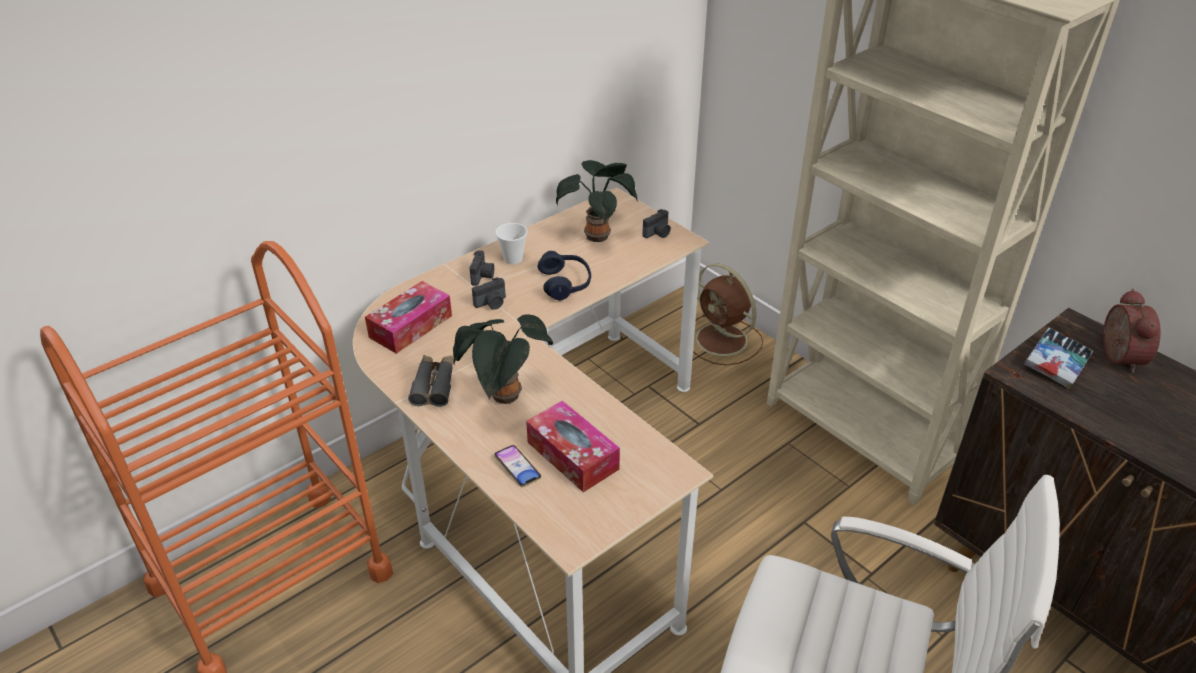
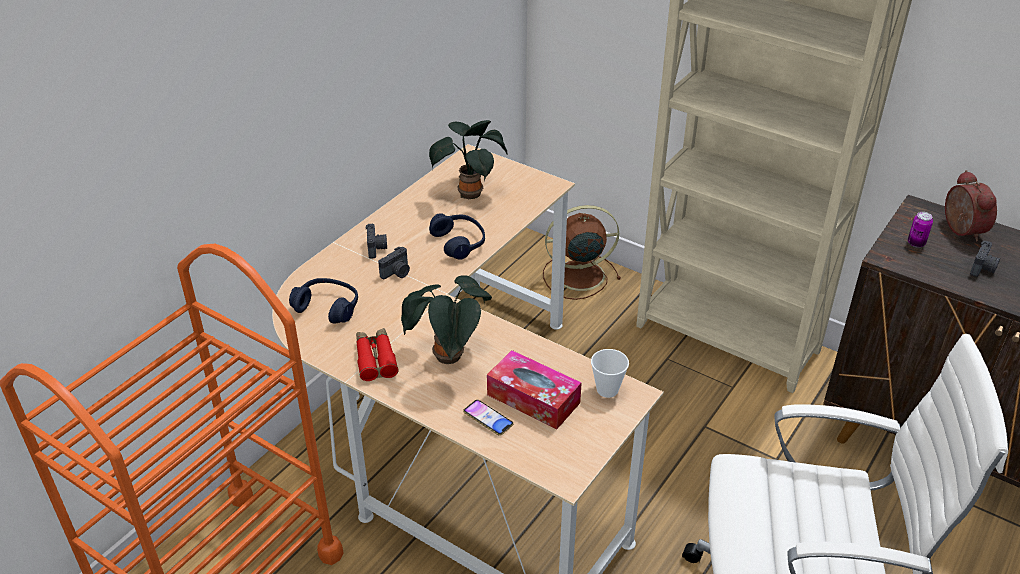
camera: 15 degrees left, 0 degrees up
(411, 326) = (327, 307): tissue box -> blue headphones
(434, 385) = (375, 359): grey binoculars -> red binoculars
(513, 259) = (399, 227): cup -> cup (607, 390)
(658, 233) = (525, 182): camera -> camera (983, 268)
(723, 341) = (577, 275): brown fan -> brown fan turned 135 degrees clockwise
(1056, 363) = (916, 243): book -> can

